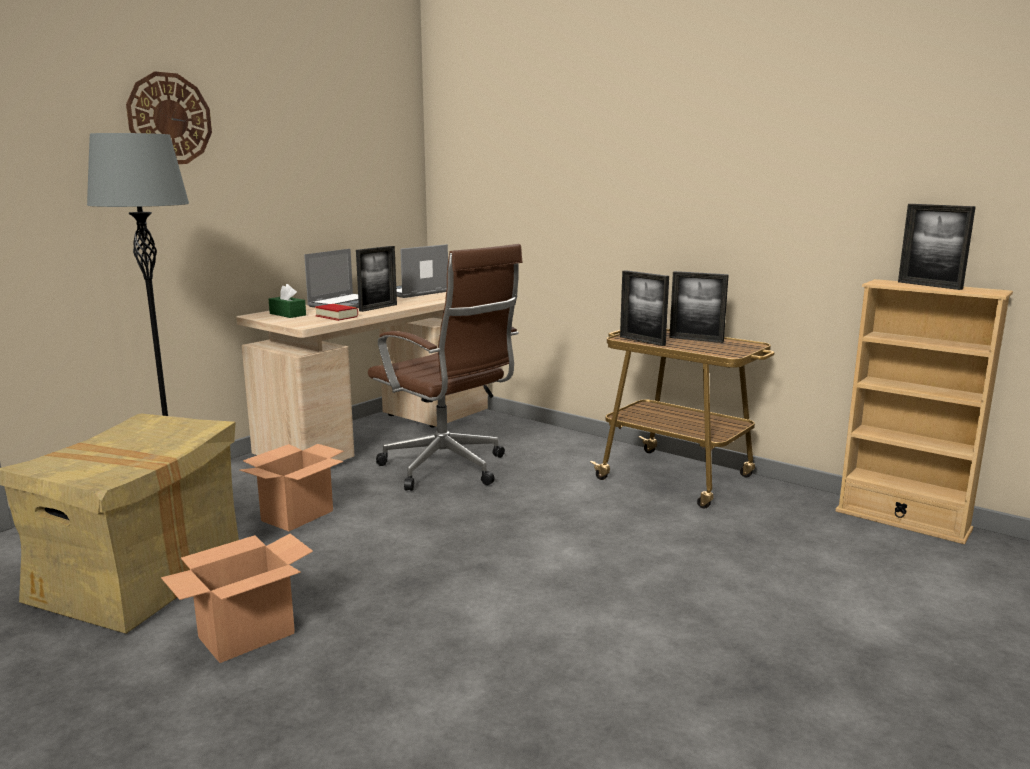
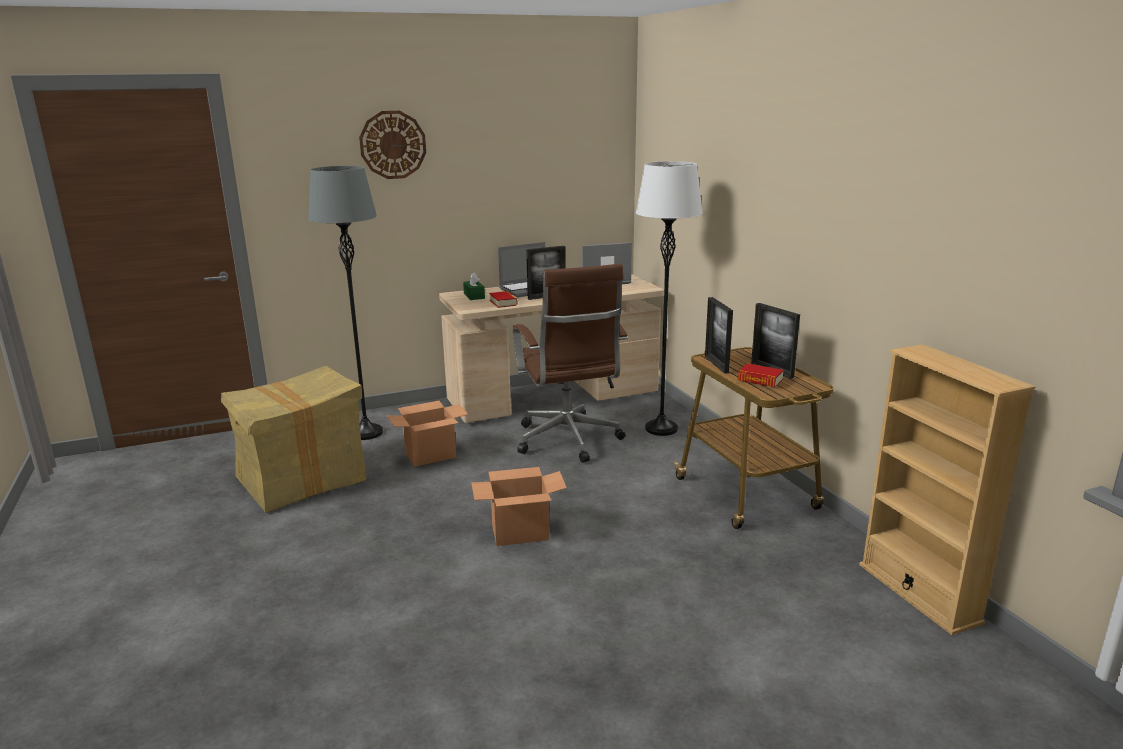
camera: 30 degrees right, 5 degrees up
(246, 636) = (322, 534): cardboard box -> cardboard box (519, 533)
(529, 440) = (661, 429): none -> white floor lamp
(702, 346) = (760, 380): none -> book
(929, 285) = (953, 363): picture frame -> none

